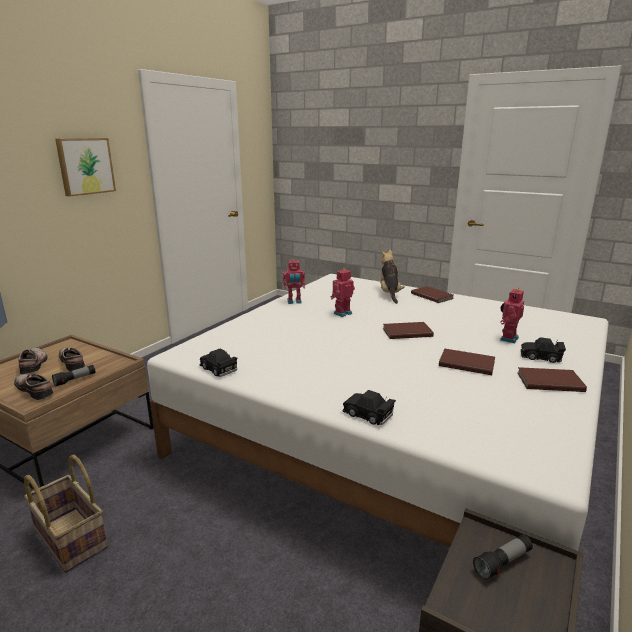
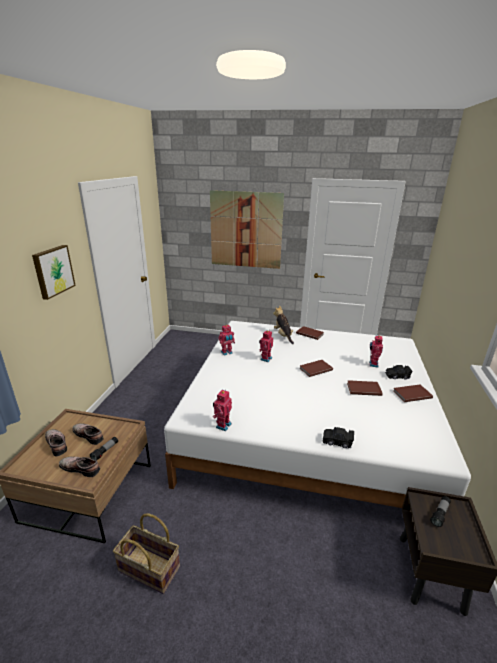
camera: 20 degrees left, 5 degrees up
(218, 369) = (222, 425): black toy car -> toy robot
(375, 156) = (245, 230): none -> picture

